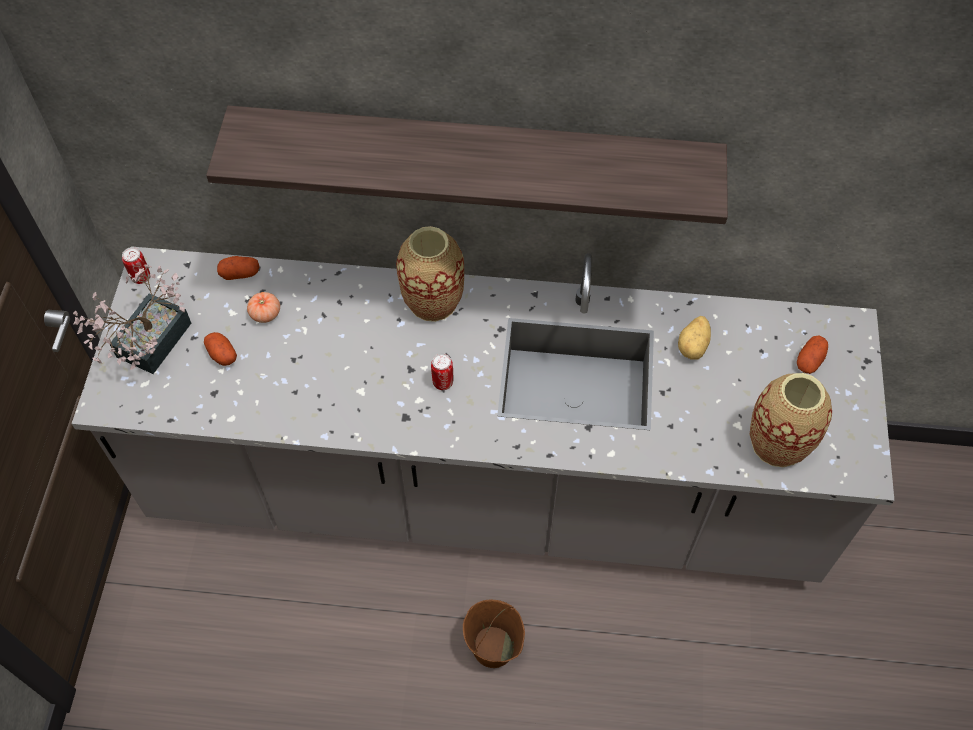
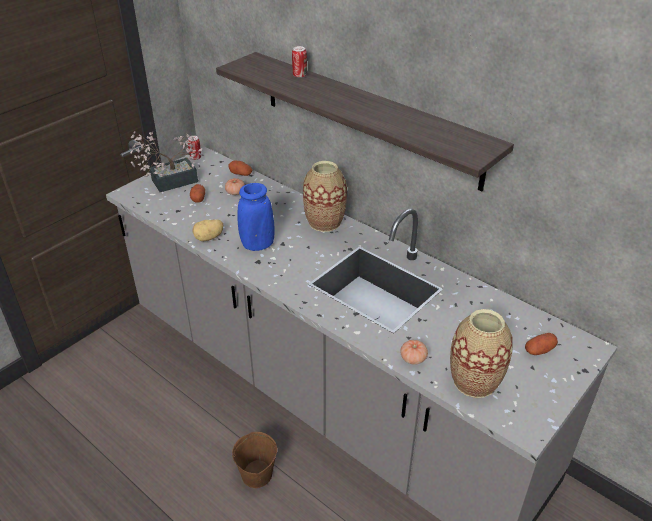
camera: 35 degrees right, 20 degrees down
(380, 390) = (257, 245): none -> blue vase
(443, 382) = (293, 256): can -> can (299, 75)
(693, 346) = (462, 307): potato -> potato (209, 238)
(697, 452) = (413, 358): none -> tomato

